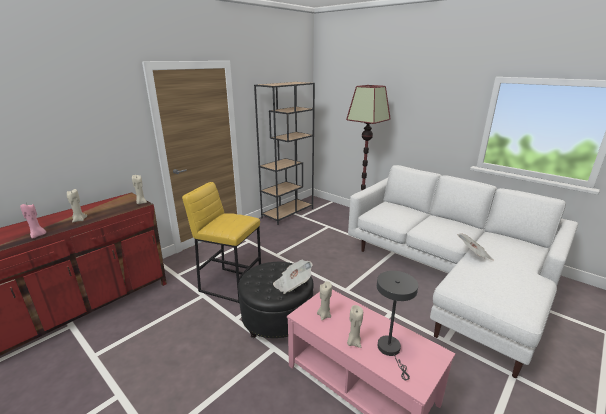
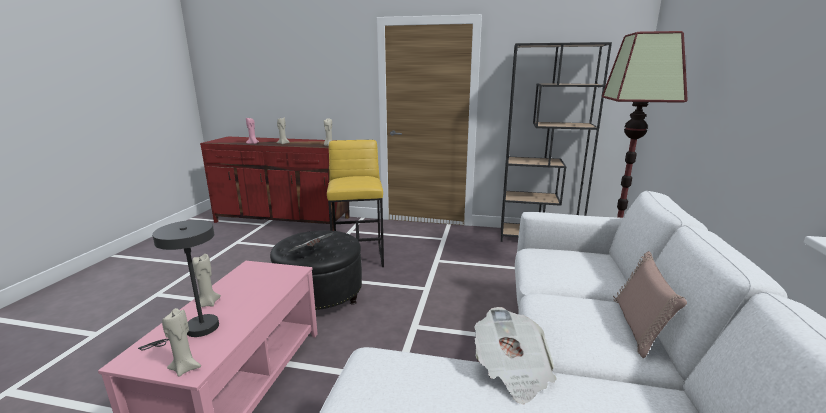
camera: 60 degrees right, 5 degrees down
(324, 315) = (253, 277): beige candle -> beige candle (185, 368)
(450, 221) = (639, 327): none -> beige pillow

